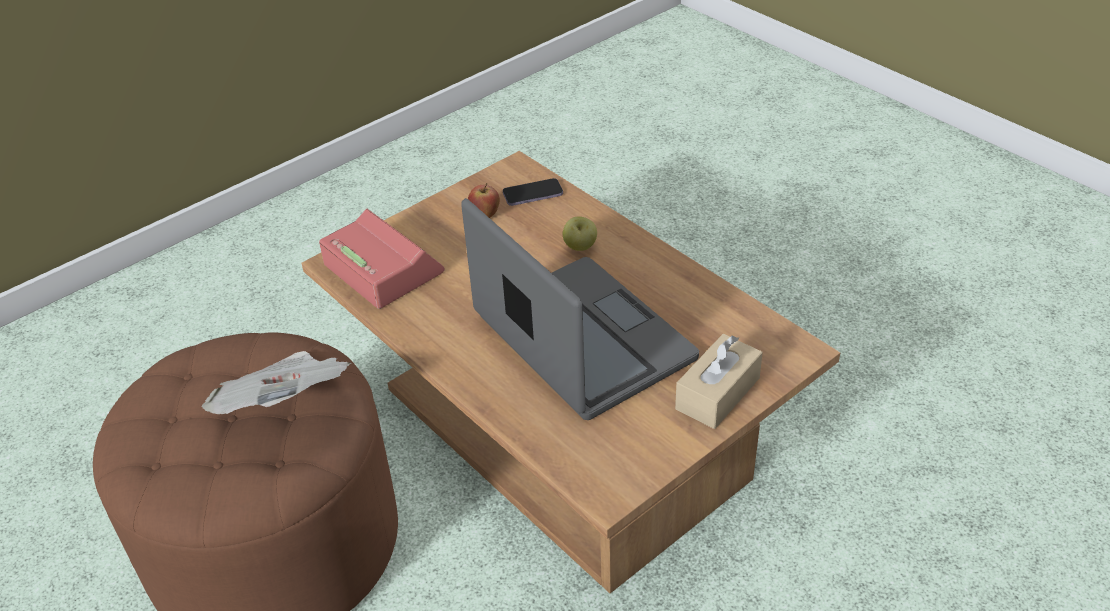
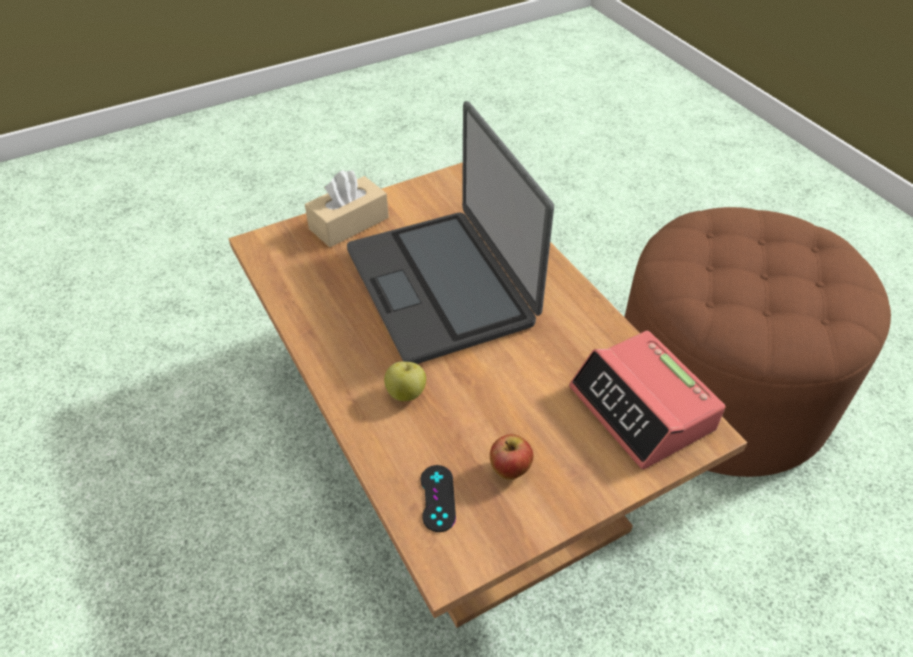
camera: 170 degrees left, 5 degrees up
(286, 407) = (716, 266): newspaper -> none
(533, 194) = (437, 498): phone -> black game controller

